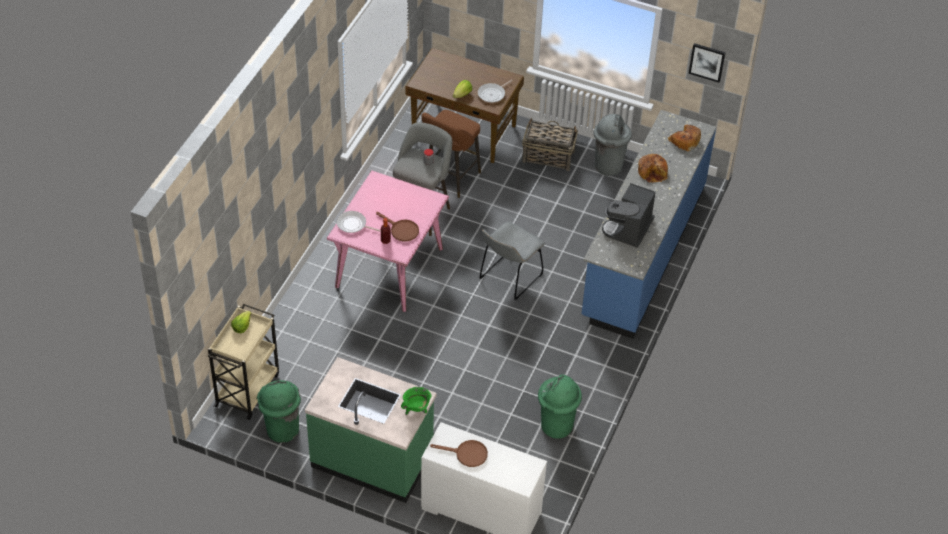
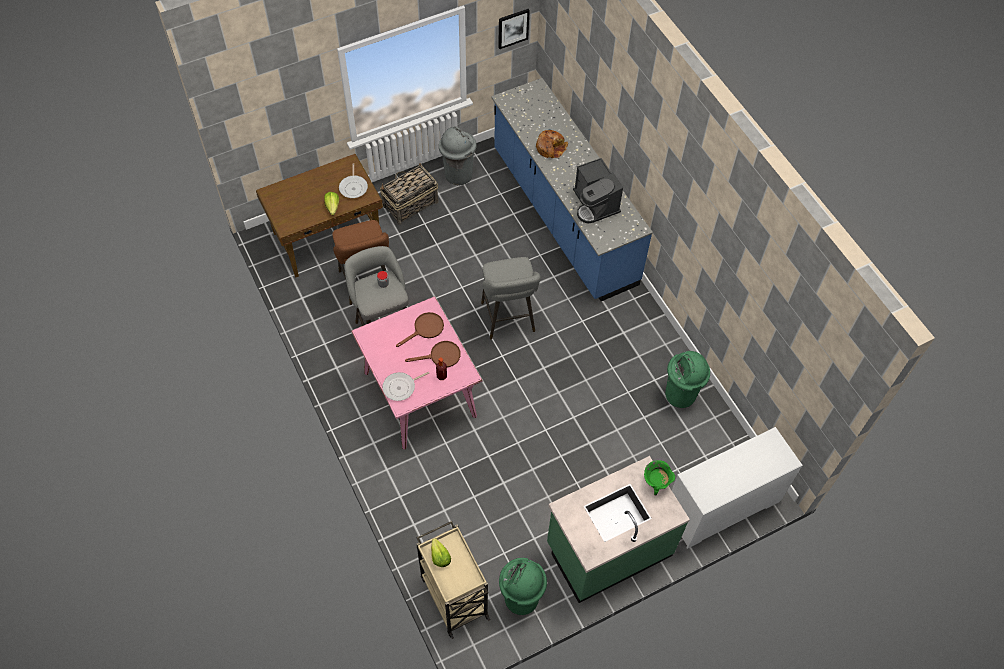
camera: 50 degrees left, 10 degrees up
(466, 454) = (726, 479): brown frying pan -> brown frying pan (425, 329)
(509, 278) = (508, 320): grey chair -> grey stool
(684, 140) = (537, 106): bread -> none

